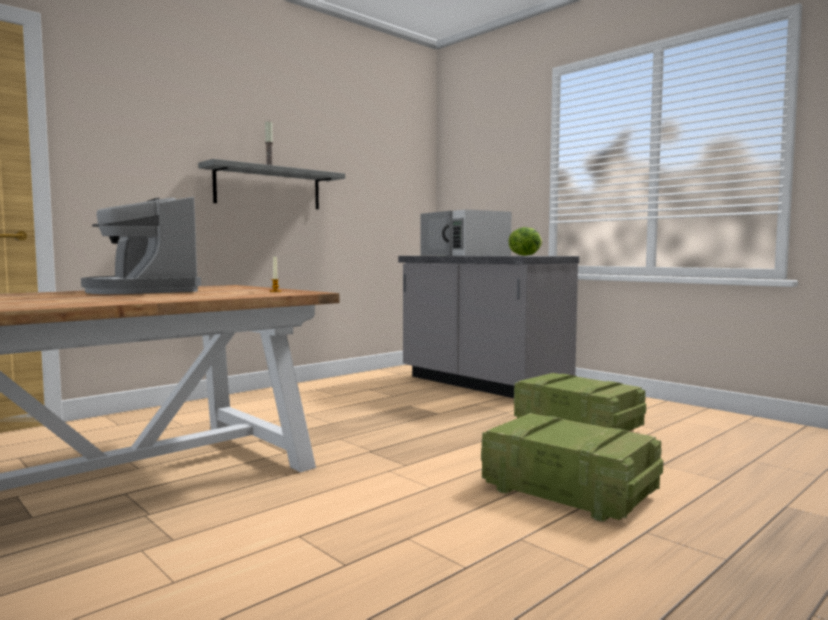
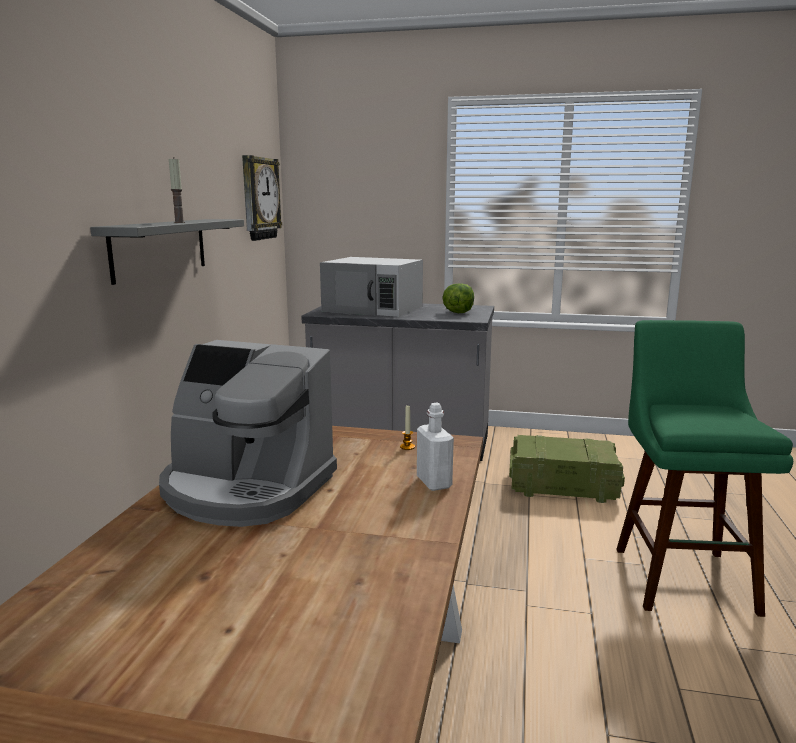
camera: 35 degrees left, 10 degrees up
(233, 296) = (434, 482): none -> white bottle
(399, 170) = (259, 198): none -> wall clock
(570, 492) = (680, 574): crate -> green stool

